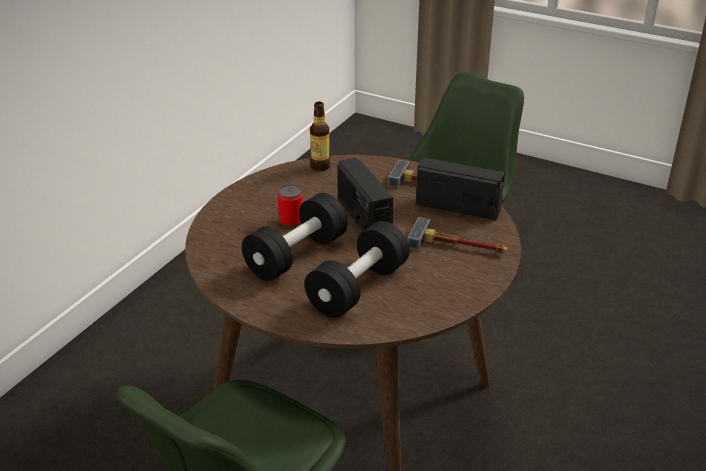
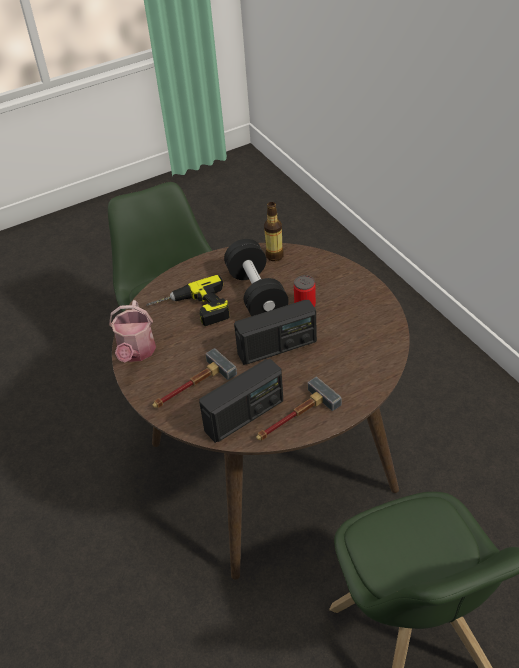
camera: 125 degrees right, 10 degrees up
(320, 166) = (384, 353): bottle -> bottle (274, 256)
(358, 288) = (192, 310): black dumbbell -> power drill
(363, 218) = (277, 348): radio -> radio turned 150 degrees clockwise
(453, 299) = (136, 352): none -> watering can

